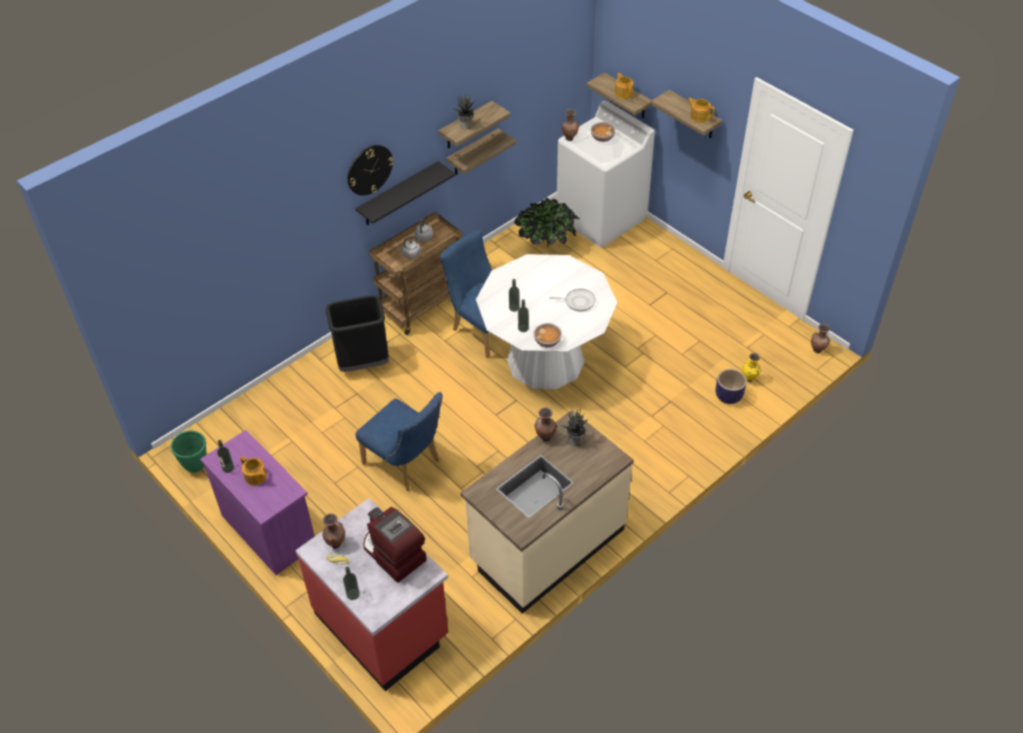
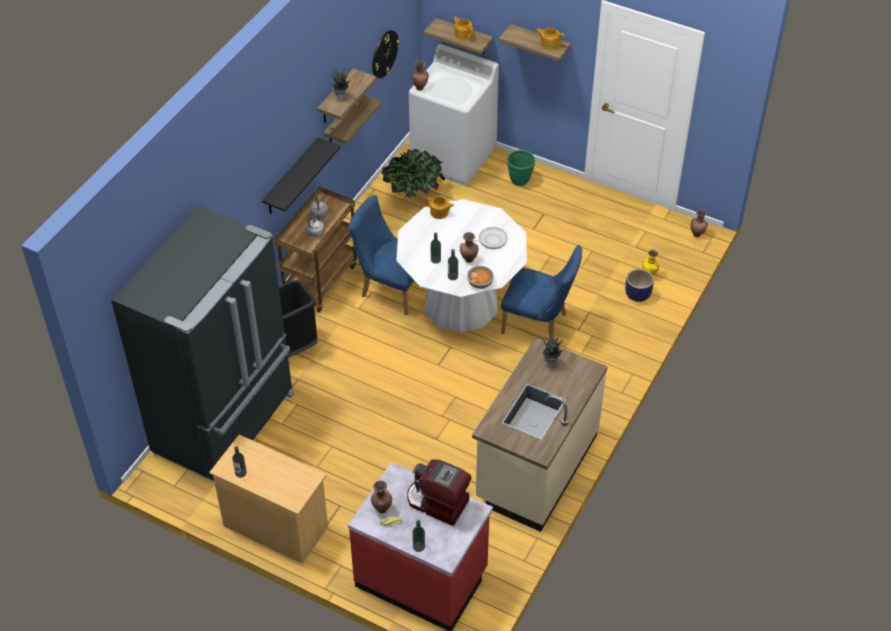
camera: 20 degrees left, 0 degrees up
(196, 465) = (174, 487): green planter -> green planter (520, 181)
(255, 477) = (271, 473): teapot -> teapot (439, 213)
(268, 530) = (275, 526): purple dresser -> beige dresser
(272, 418) = (227, 423): none -> black fridge
(369, 169) = (270, 160): wall clock -> wall clock (384, 54)
(406, 465) = (376, 432): blue chair -> blue chair (539, 325)
(545, 438) = (523, 368): brown vase -> brown vase (468, 260)
(602, 138) = (450, 81): bowl -> none

